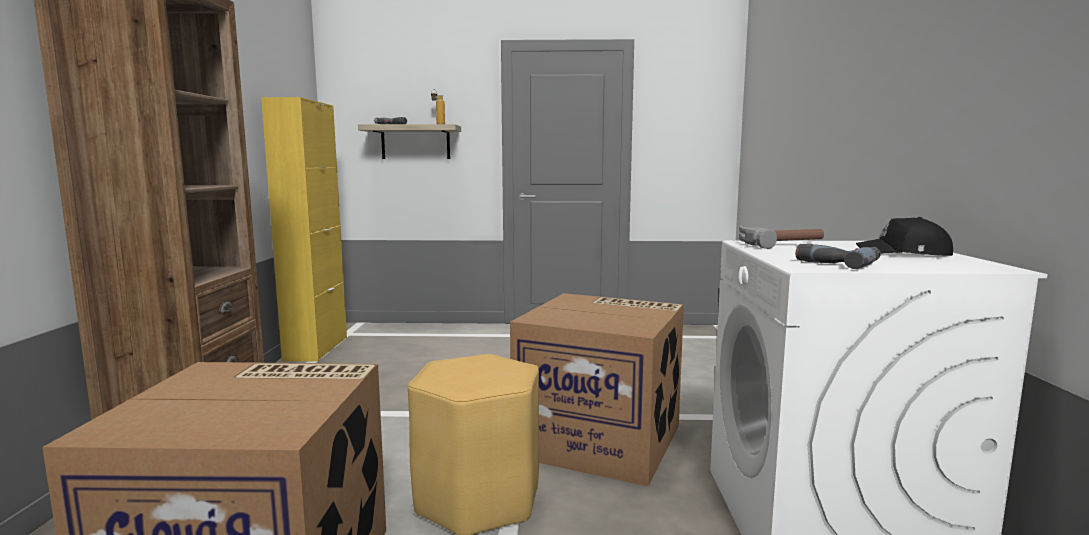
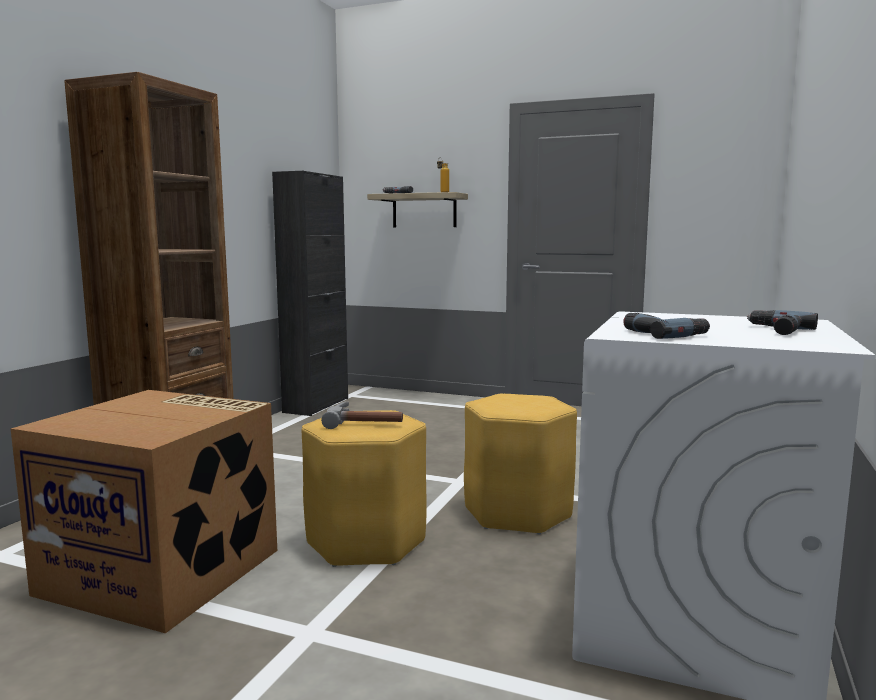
camera: 20 degrees right, 0 degrees up
(316, 349) = (316, 405): yellow cabinet -> black cabinet
(602, 439) = (518, 512): cardboard box -> yellow stool
(778, 243) = (663, 316): hammer -> hammer (366, 422)
(905, 254) = (775, 330): black cap -> power drill

